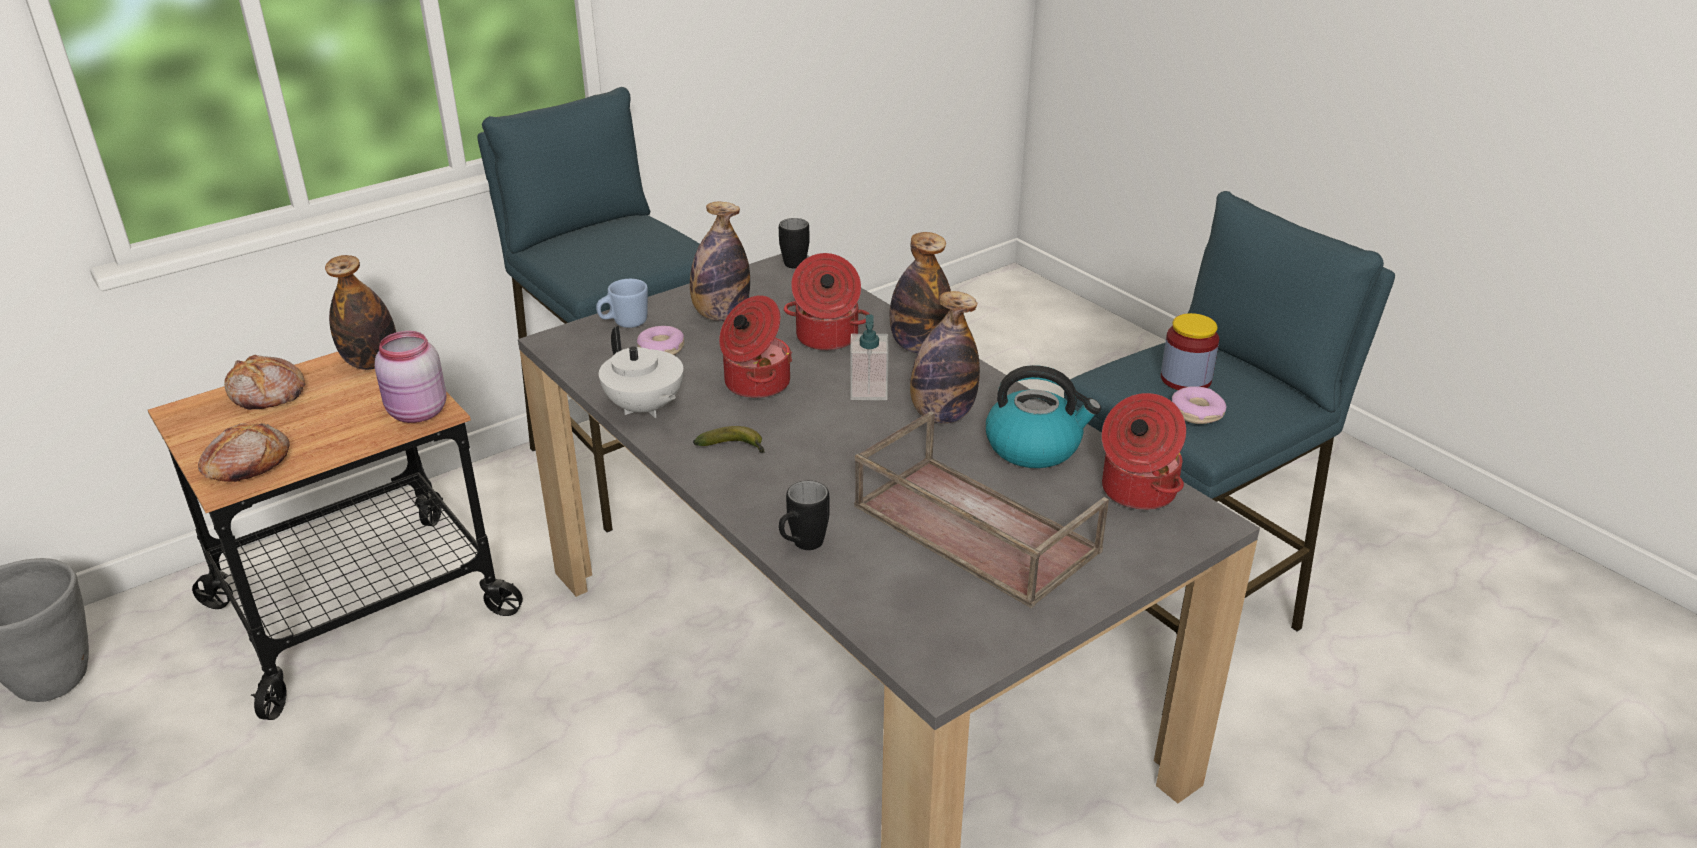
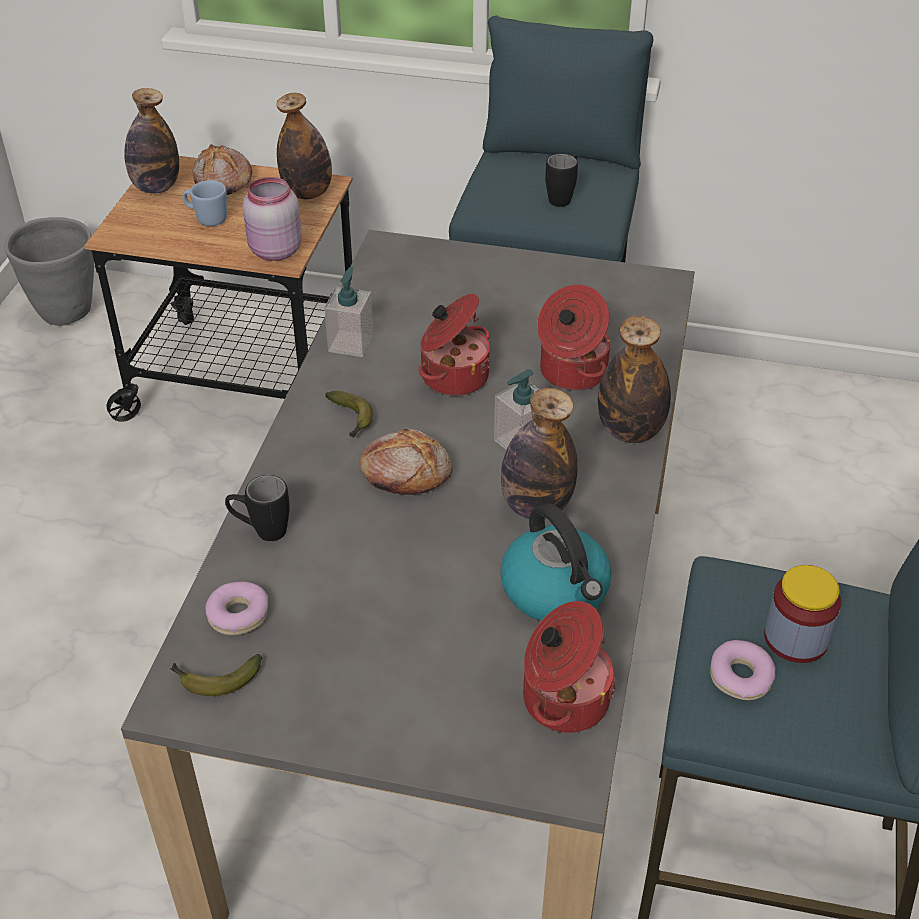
camera: 50 degrees right, 10 degrees up
(246, 464) = (142, 227): bread -> bread (405, 472)
(624, 323) = (453, 261): blue mug -> blue mug (207, 219)
(644, 408) = (351, 343): white teapot -> soap dispenser
(661, 349) = (441, 300): donut -> donut (238, 615)
(721, 315) = (529, 298): bottle -> bottle (156, 187)
(792, 260) = (670, 281): black mug -> black mug (563, 197)
(940, 641) = (215, 680): none -> banana
(971, 528) = (386, 617): brown tray -> none

